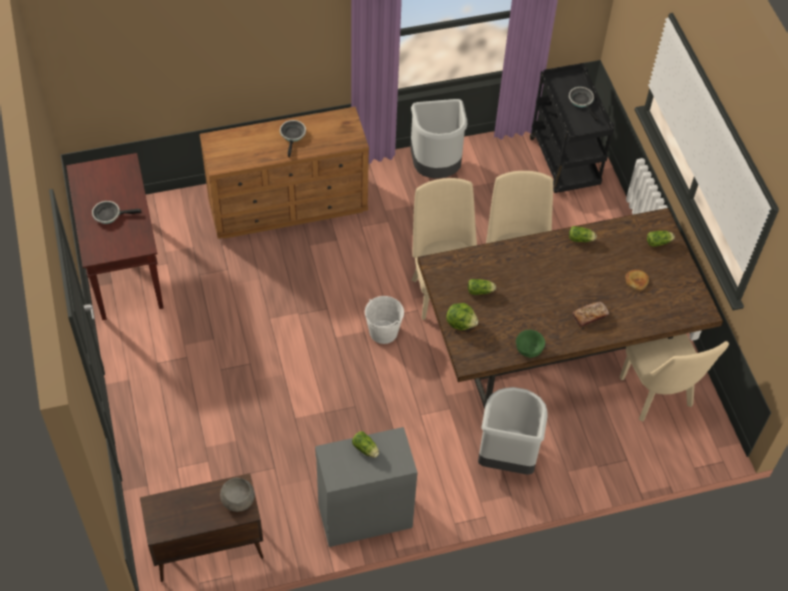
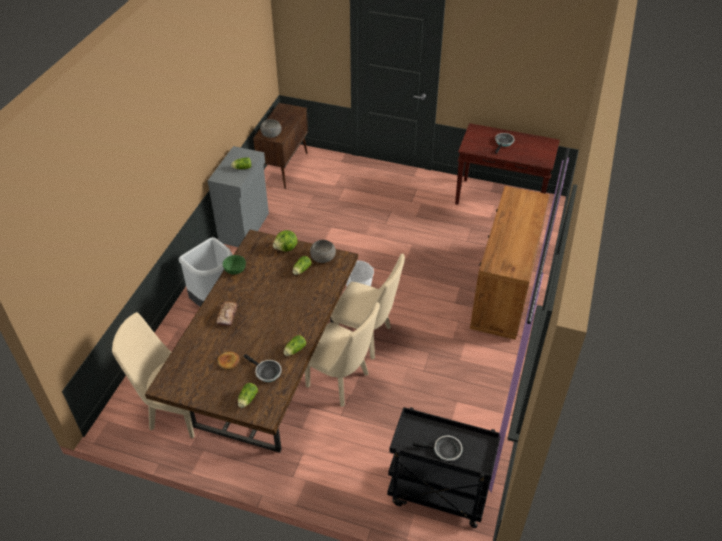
camera: 125 degrees right, 10 degrees down
(293, 135) = (517, 236): frying pan -> frying pan (266, 372)
(435, 169) = (488, 394): grey trash can -> none
(447, 282) = (323, 257): none -> grey bowl

